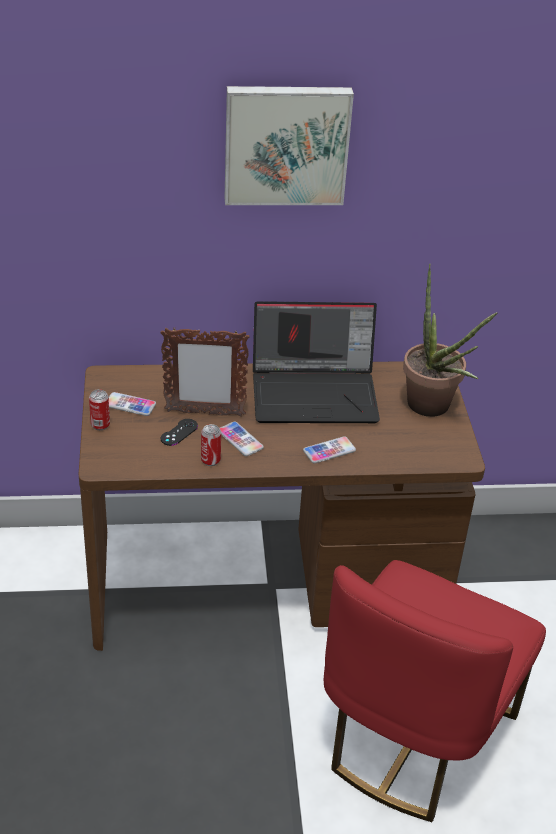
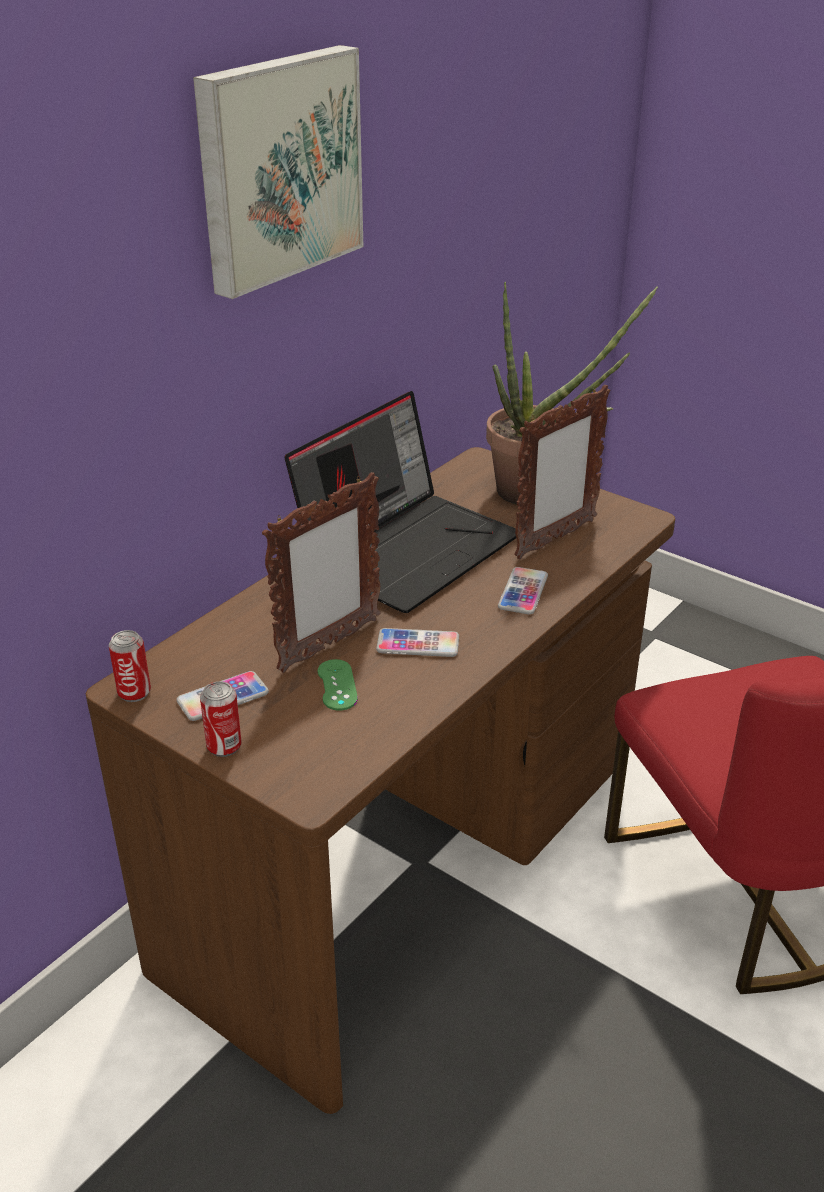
camera: 45 degrees left, 5 degrees down
(179, 432) = (337, 685): black game controller -> green game controller
(210, 460) = (426, 688): can -> can (134, 693)
(394, 437) = (554, 539): none -> picture frame

